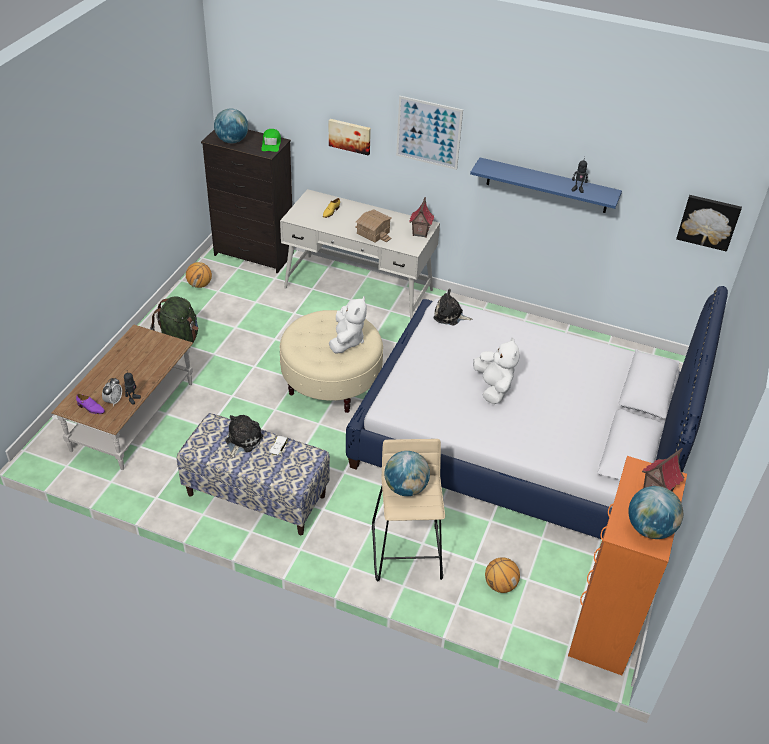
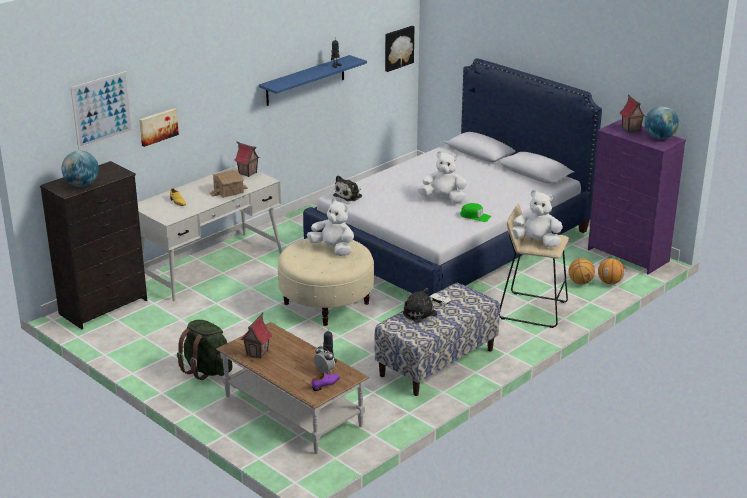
camera: 65 degrees left, 15 degrees down
(132, 350) = (257, 353): none -> toy house
(200, 285) = (123, 345): basketball -> basketball (610, 282)
(271, 144) = (109, 169): green cap -> green cap (475, 216)
(406, 488) = (536, 242): globe -> white plush toy
(428, 132) = (219, 85): picture -> picture (102, 109)
(604, 623) = (628, 256): orange dresser -> purple dresser

